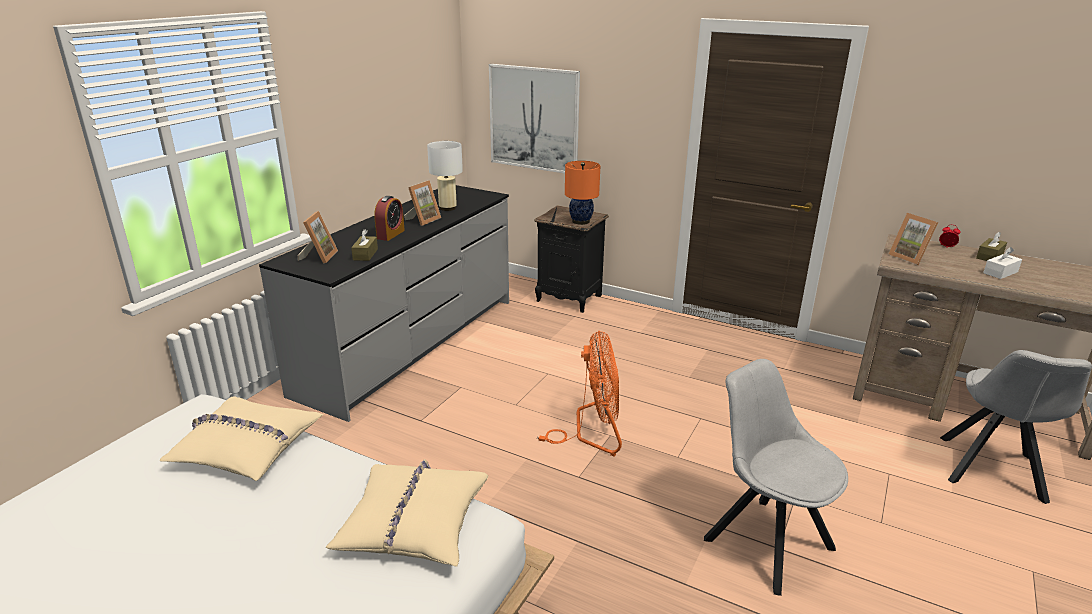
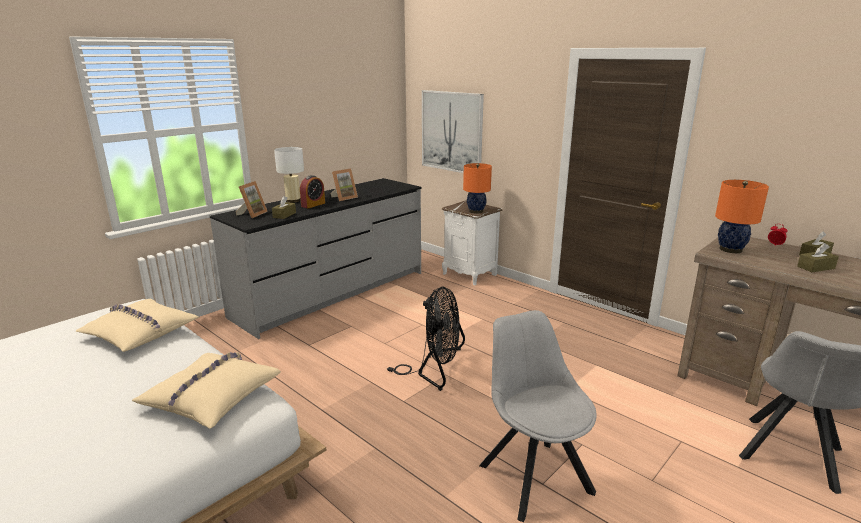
camera: 15 degrees right, 5 degrees down
(447, 208) = (368, 192): white table lamp -> white table lamp (293, 200)
(569, 299) = (469, 275): black nightstand -> white nightstand
(591, 428) = (434, 367): orange fan -> black fan
(910, 257) = (731, 249): picture frame -> orange table lamp
(1000, 272) = (816, 267): white tissue box -> brown tissue box

